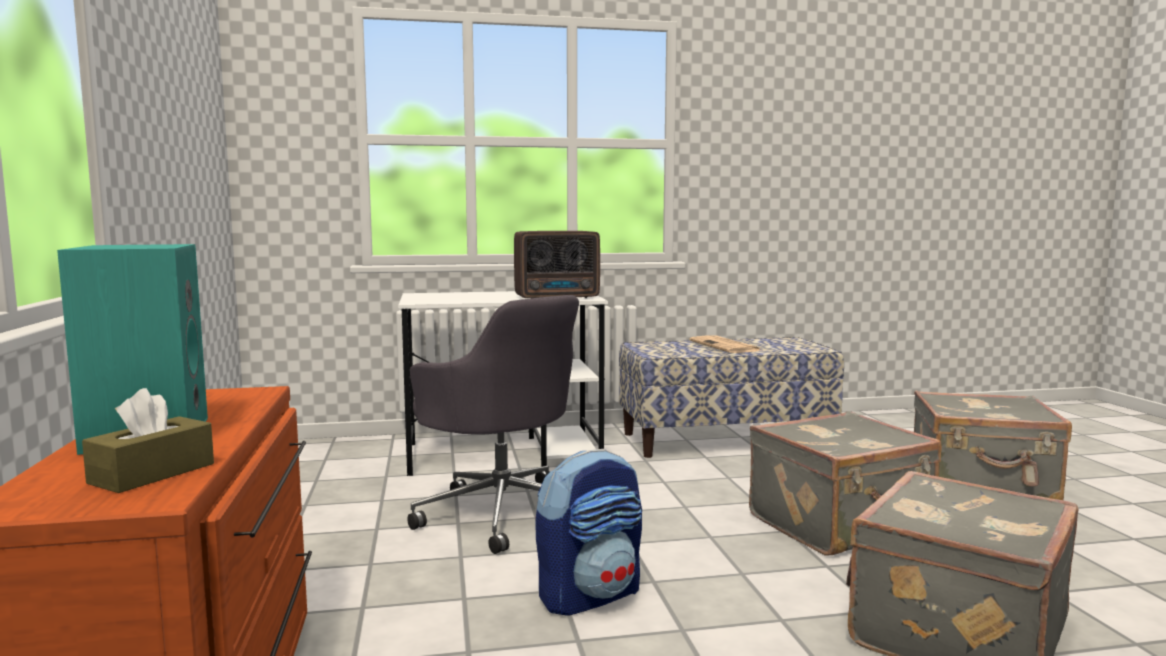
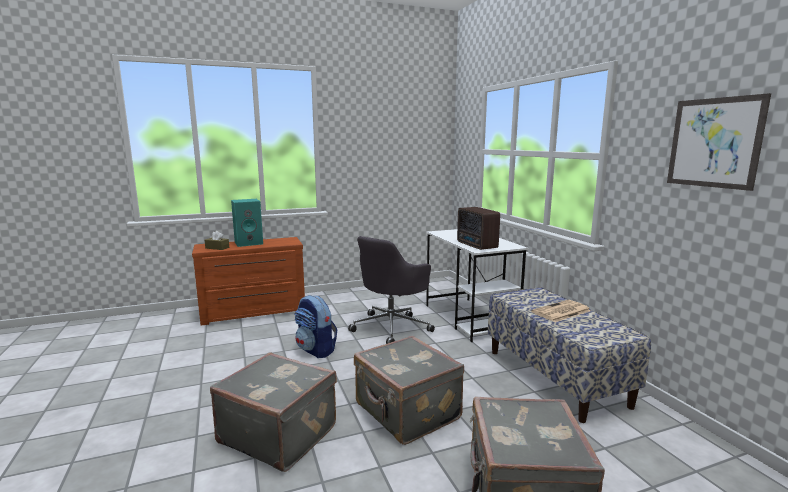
camera: 80 degrees right, 5 degrees up
(802, 128) = (714, 143): none -> picture

